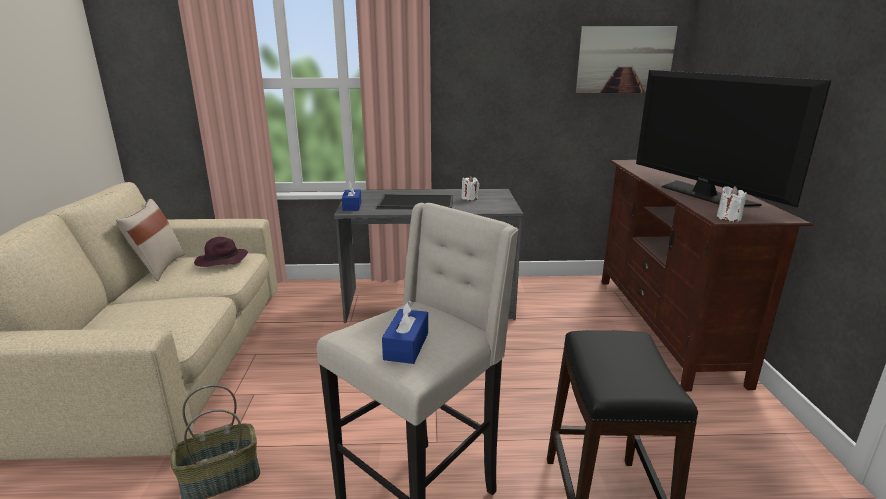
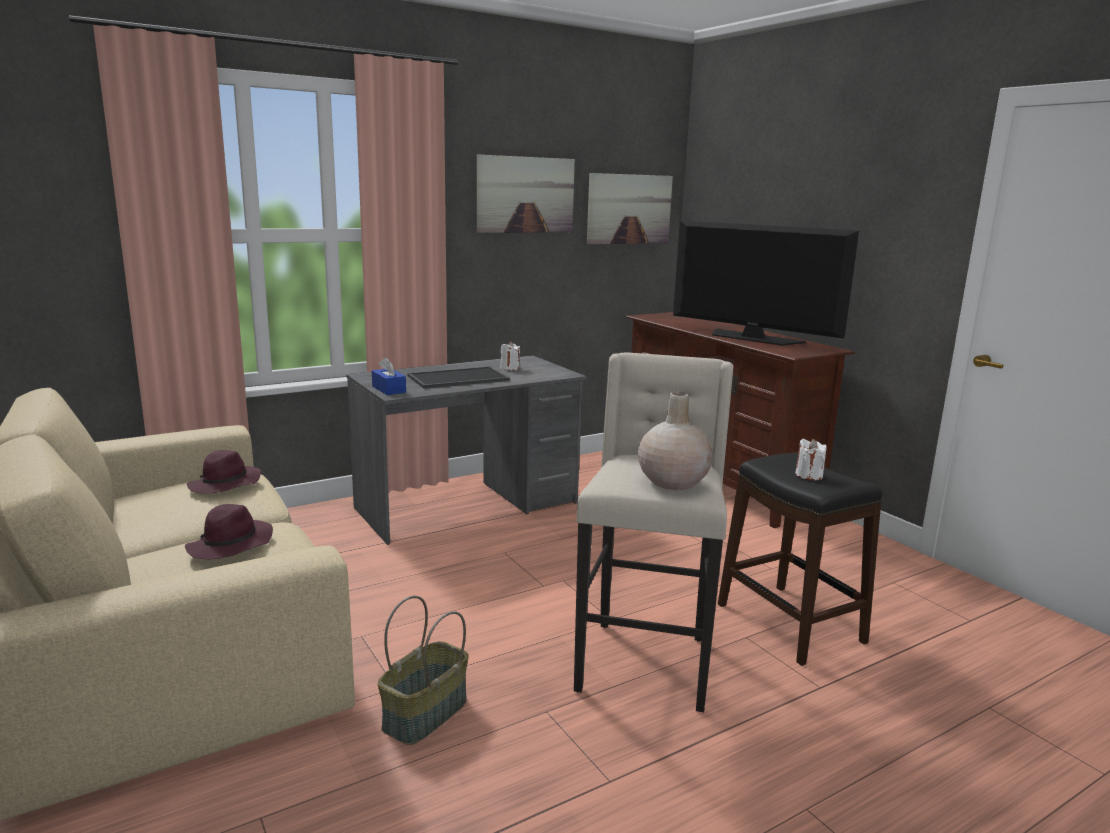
camera: 30 degrees left, 5 degrees down
(159, 267) = (122, 510): beige pillow -> none
(159, 310) = (230, 546): none -> purple hat
(406, 346) = (672, 482): blue tissue box -> beige vase
(514, 48) = (525, 195): none -> picture
(728, 218) = (797, 353): white candle -> white candle (809, 475)

